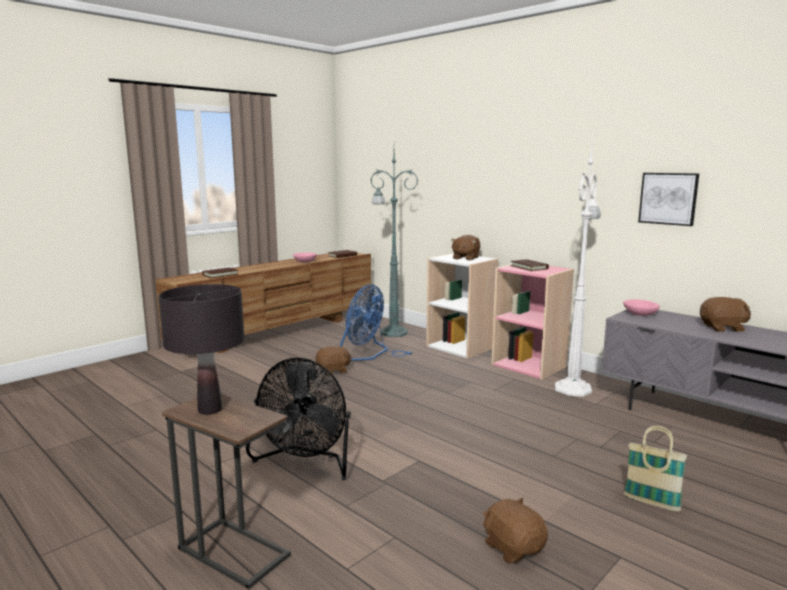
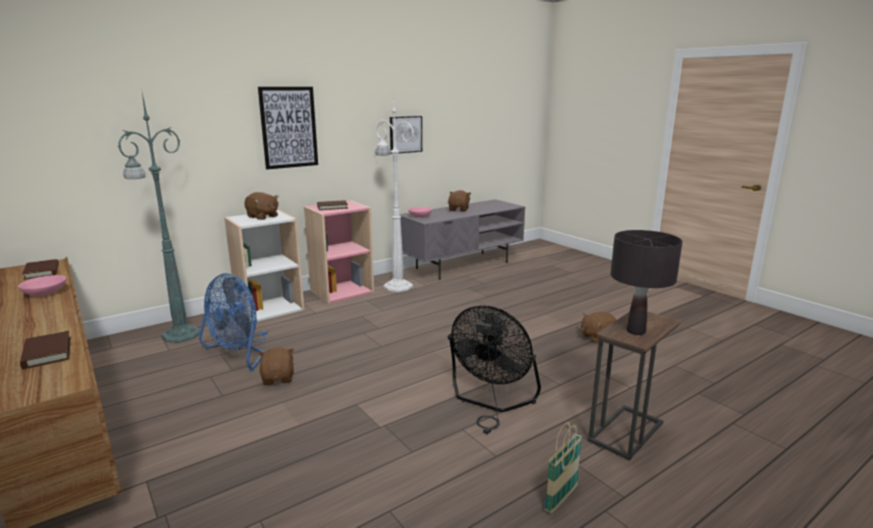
camera: 80 degrees left, 5 degrees up
(304, 459) = (488, 400): black fan -> black fan turned 90 degrees counterclockwise
(520, 177) = (289, 127): none -> picture
(651, 503) = (550, 298): basket -> basket (561, 498)

